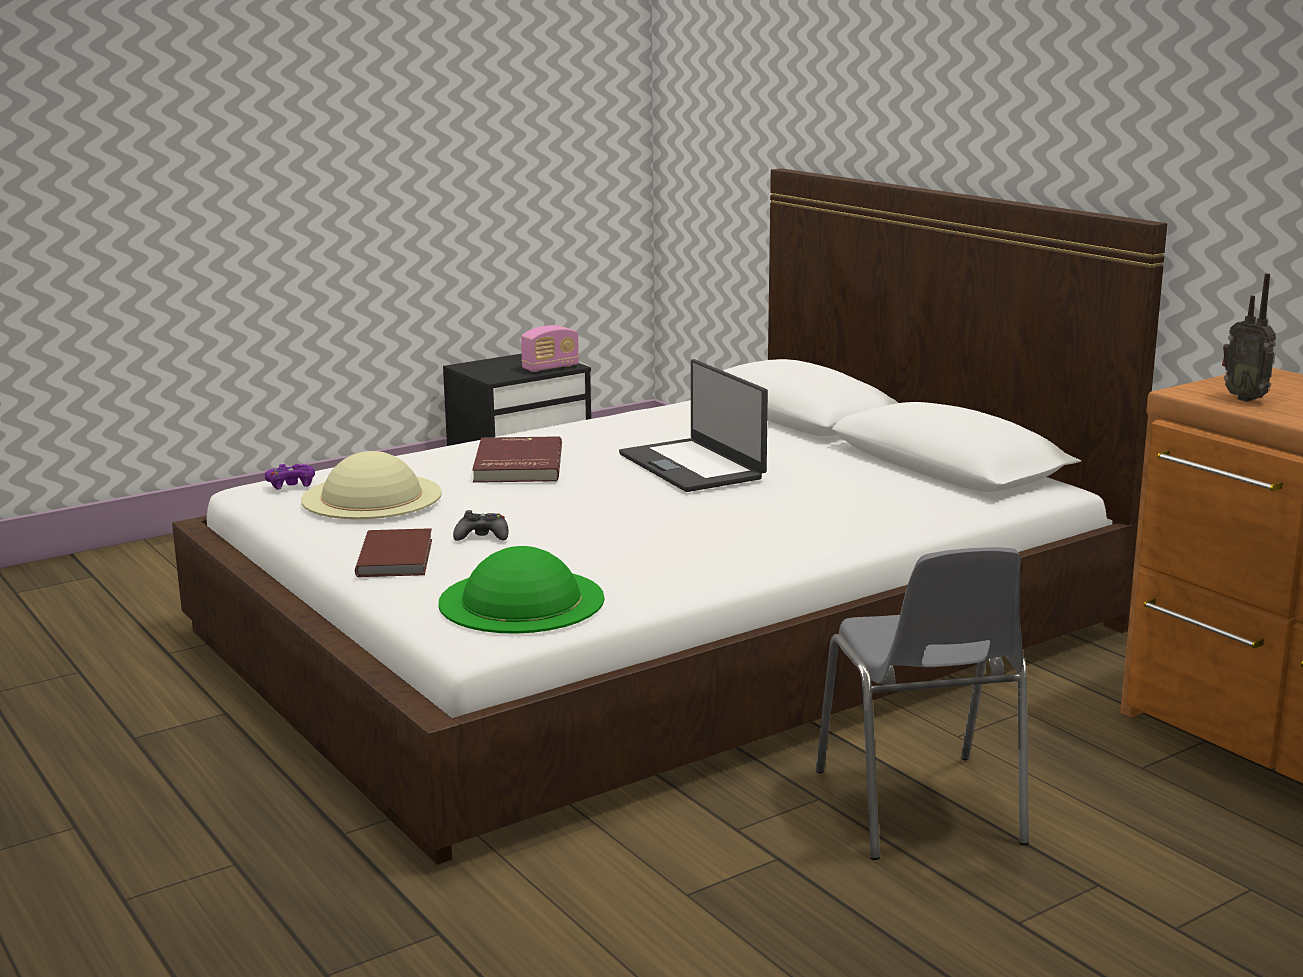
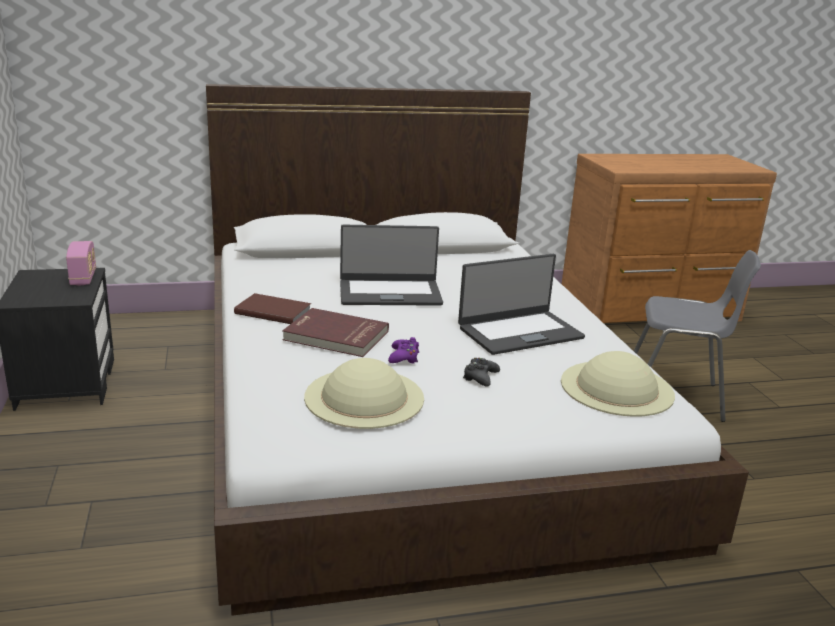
camera: 70 degrees left, 5 degrees up
(291, 484) = (286, 426): purple game controller -> purple game controller (404, 357)
(398, 557) = (508, 412): brown book -> brown book (273, 311)
(521, 600) = (617, 388): green hat -> beige hat
(649, 538) = (519, 332): none -> laptop
(1246, 398) = (636, 166): radio -> none

